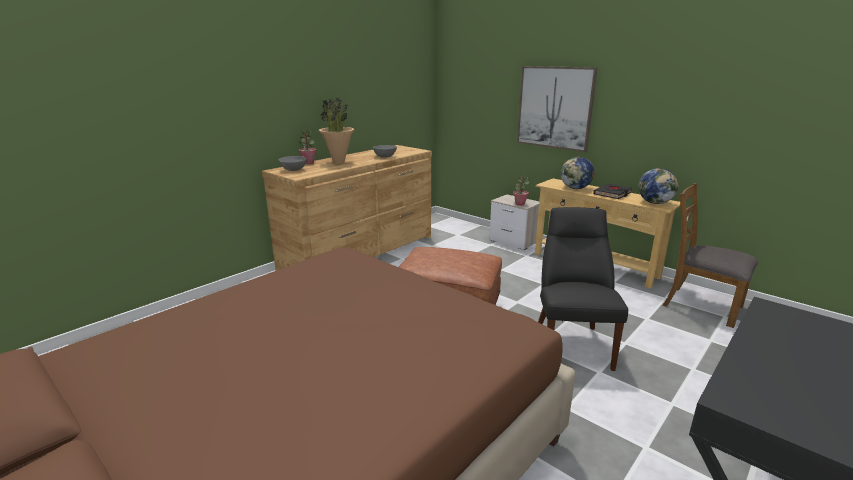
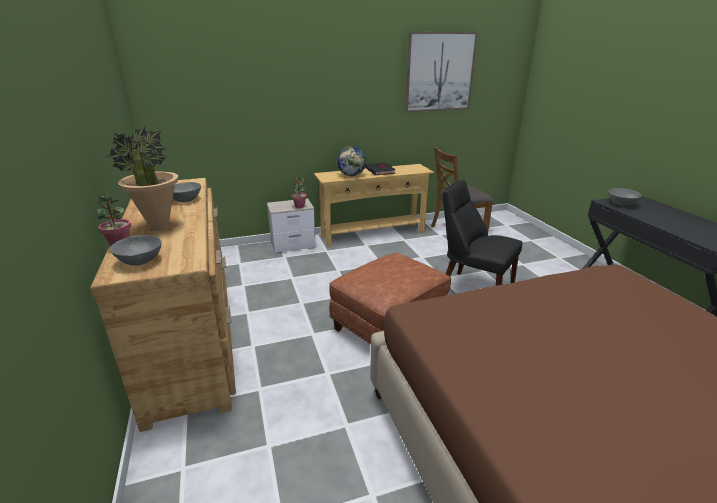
camera: 60 degrees left, 5 degrees up
(555, 107) = (303, 104): picture -> picture (439, 72)
(655, 203) = (413, 169): globe -> none
(788, 319) = (621, 204): none -> grey bowl

